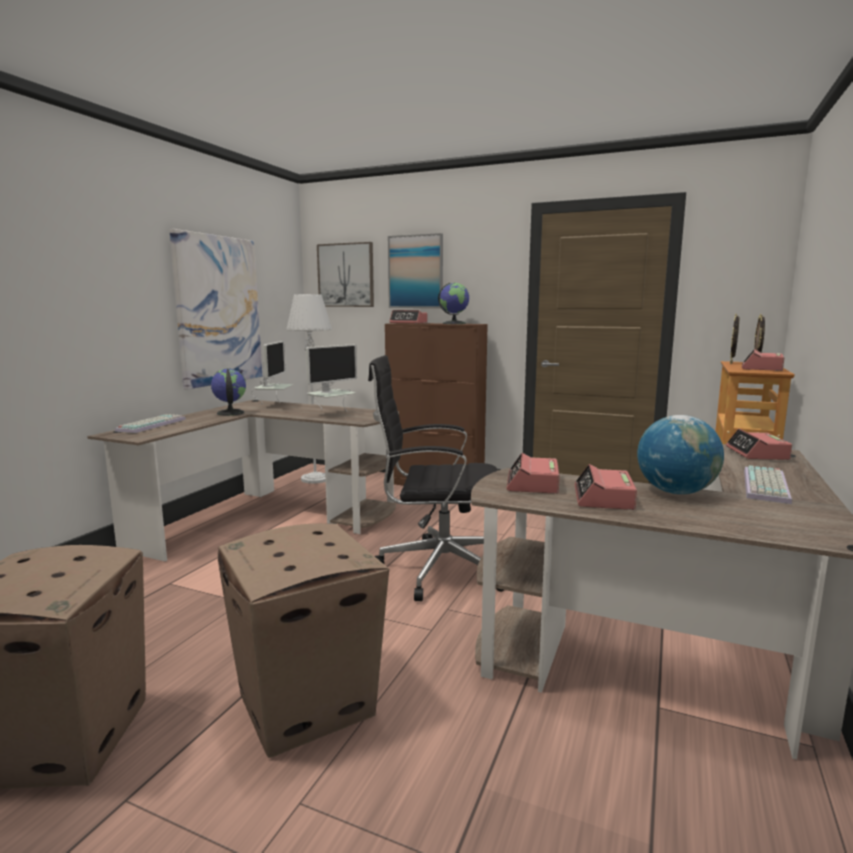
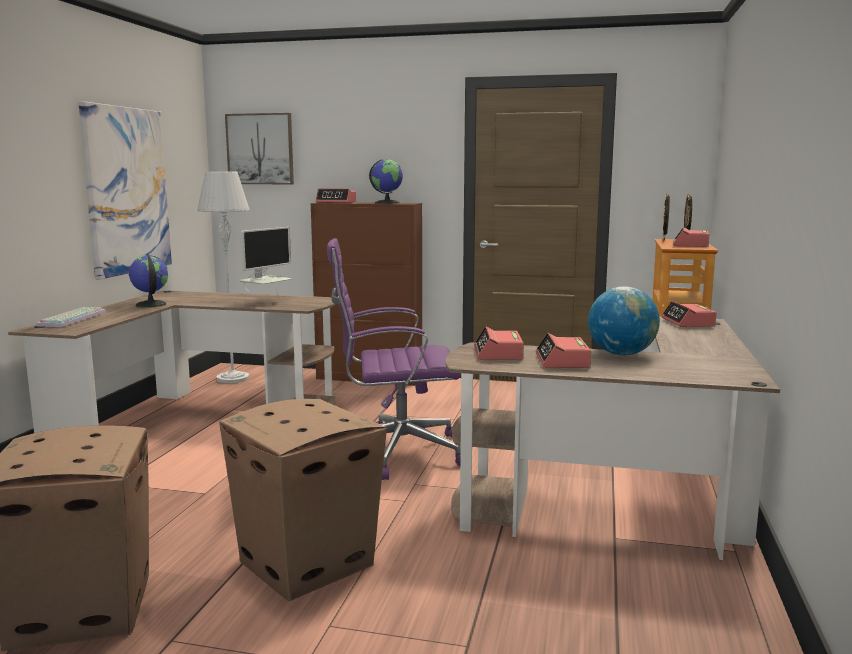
camera: 10 degrees left, 0 degrees up
(274, 406) = (194, 296): monitor -> none
(416, 272) = (341, 146): picture -> none
(438, 568) = (396, 452): black office chair -> purple office chair
(768, 486) = (696, 347): keyboard -> none

